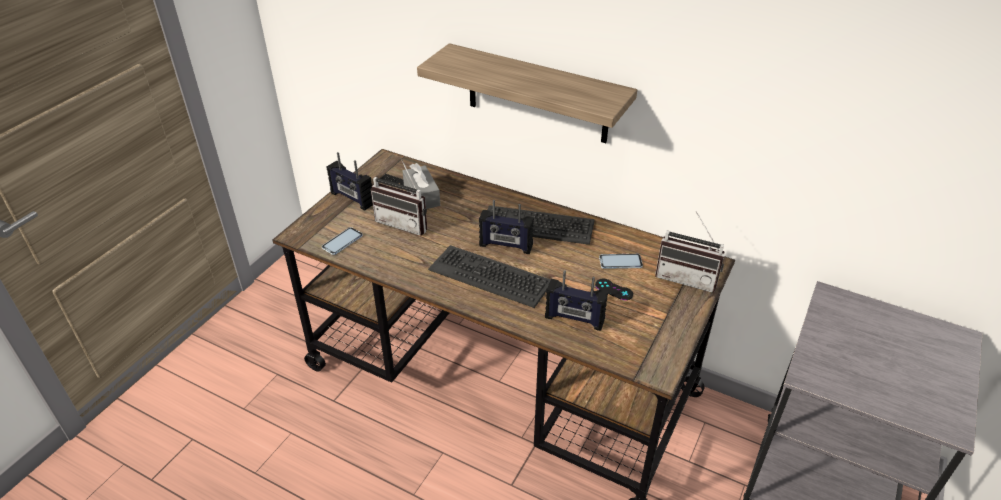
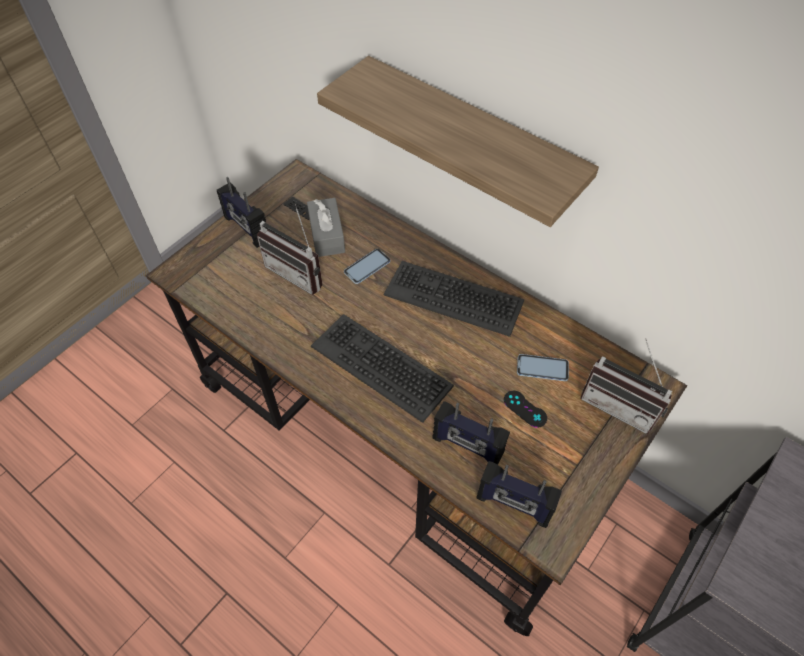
camera: 10 degrees right, 15 degrees up
(342, 242) = (222, 290): phone -> phone (367, 267)
(506, 246) = (409, 323): radio -> radio (513, 505)

